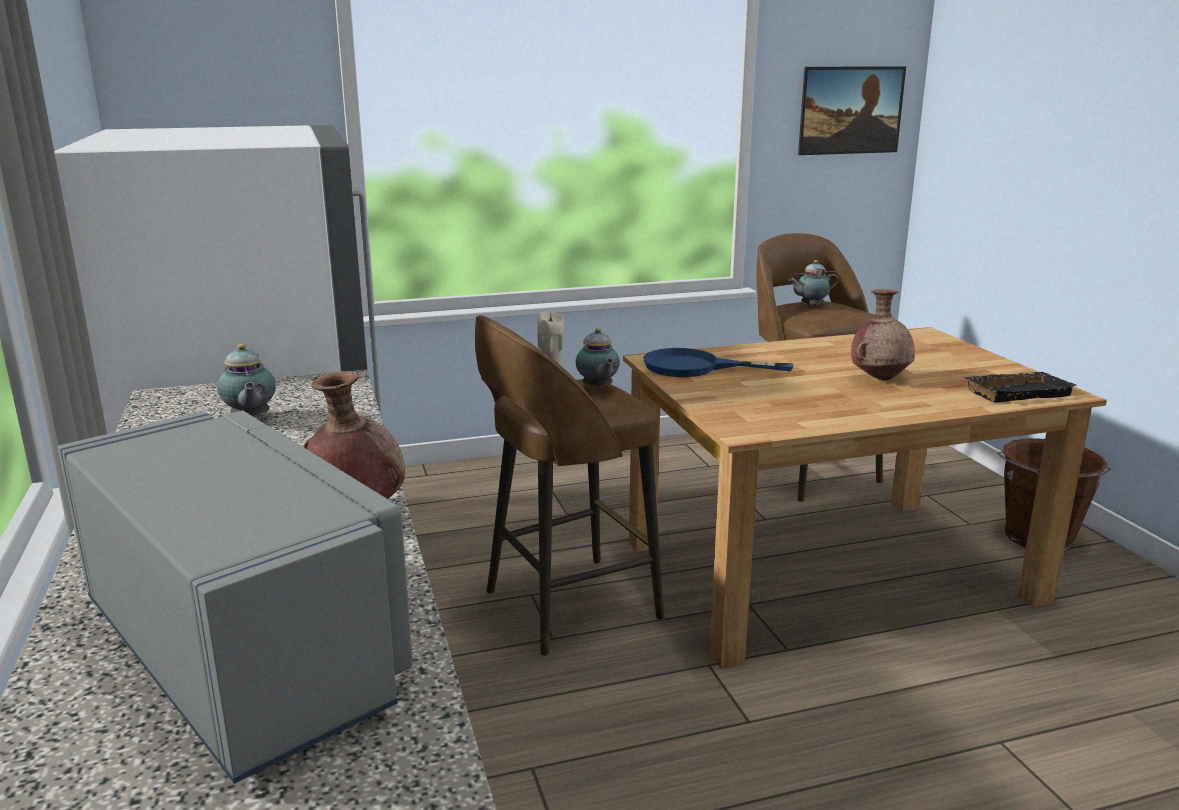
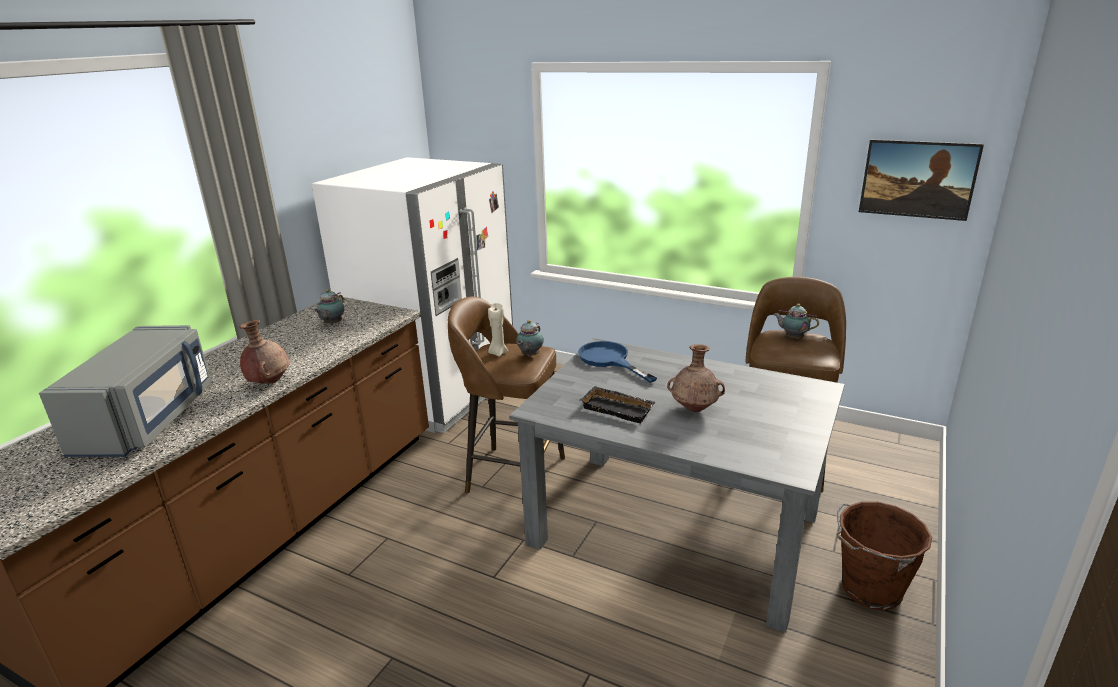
camera: 45 degrees right, 5 degrees up
(827, 572) = (672, 529): brown dining table -> grey dining table
(1016, 392) = (760, 456): black tray -> black tray (619, 408)

